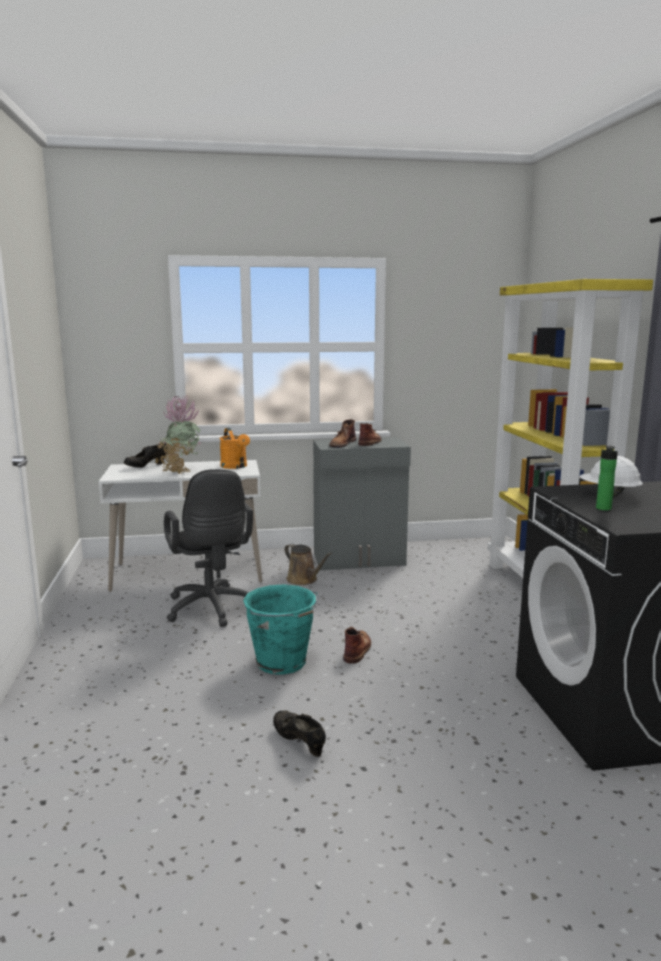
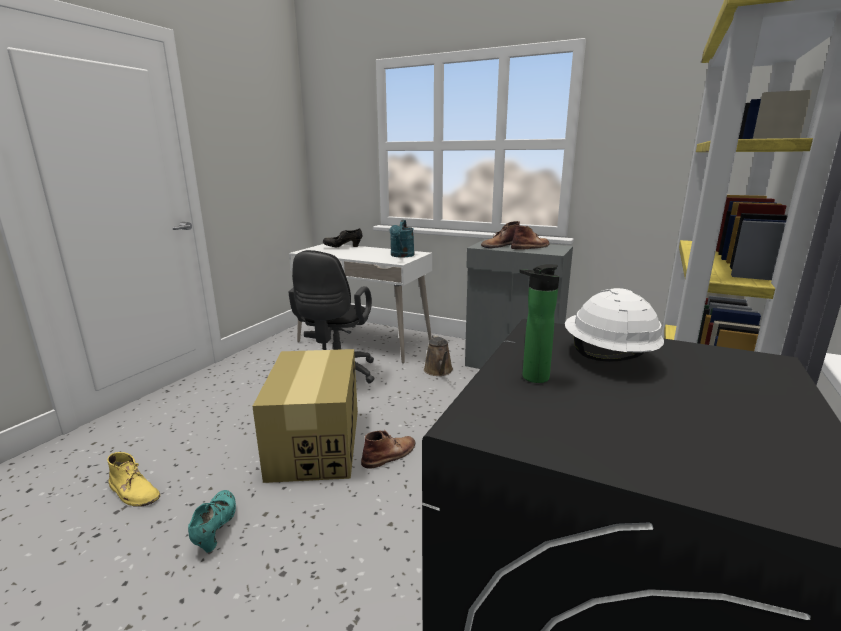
camera: 35 degrees right, 5 degrees up
(172, 755) = (134, 492): none -> yellow boot
(180, 471) = (355, 253): potted plant -> none
(235, 467) = (401, 256): orange watering can -> turquoise watering can
(282, 663) = (316, 443): turquoise bucket -> cardboard box
(299, 742) = (216, 529): black shoe -> turquoise shoe

